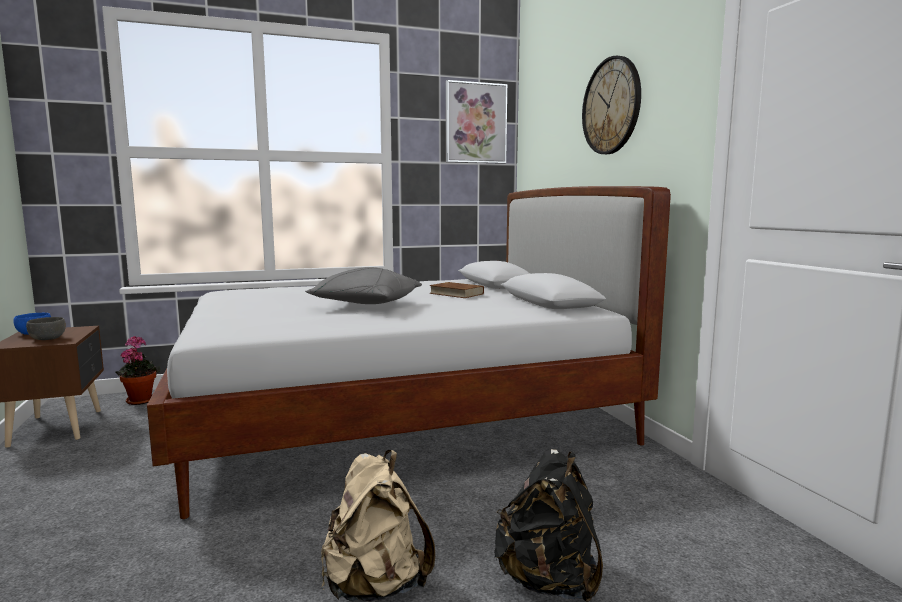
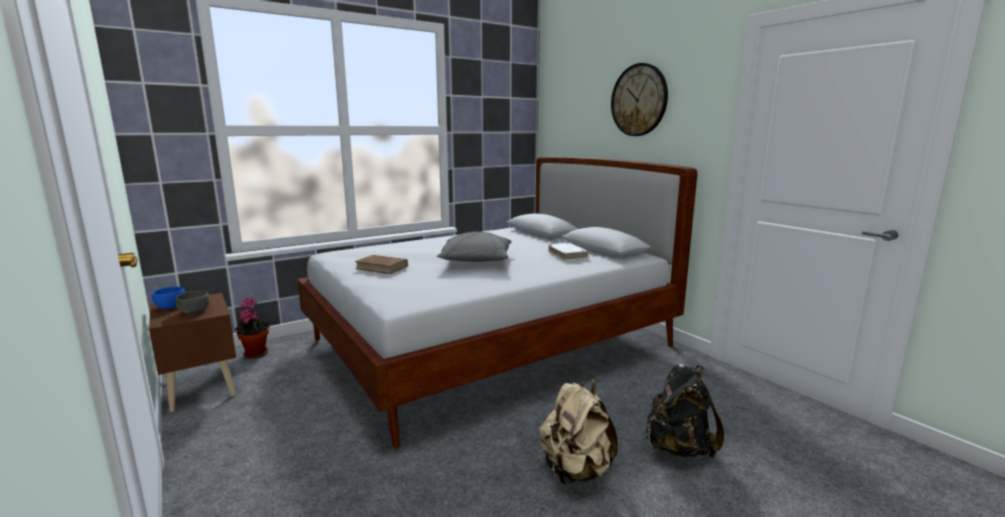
camera: 15 degrees left, 5 degrees up
(456, 293) = (526, 245): brown book -> brown book (381, 267)
(475, 123) = (508, 99): picture -> none
(490, 303) = (567, 254): none -> white book

